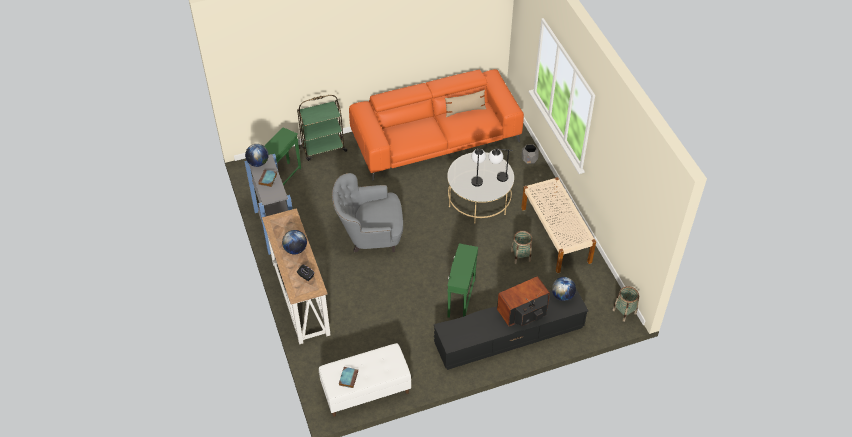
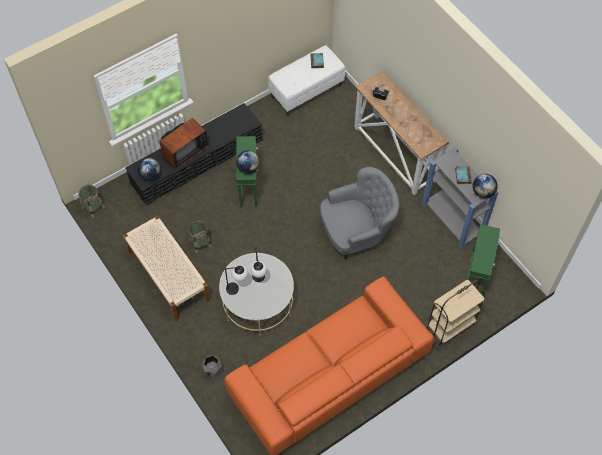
camera: 165 degrees right, 10 degrees up
(295, 249) = (401, 117): globe -> globe (248, 168)
(323, 149) = (450, 326): green cart -> beige cart
(465, 110) = (298, 379): beige pillow -> none

